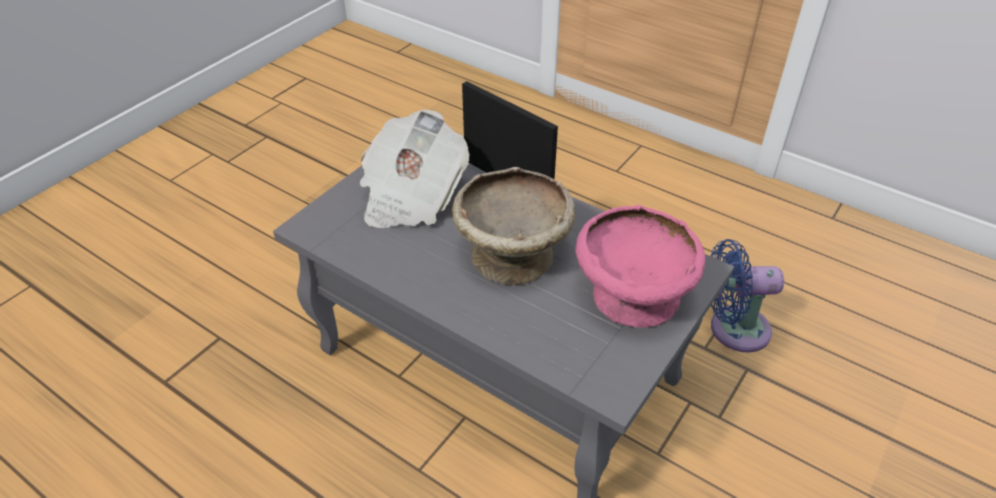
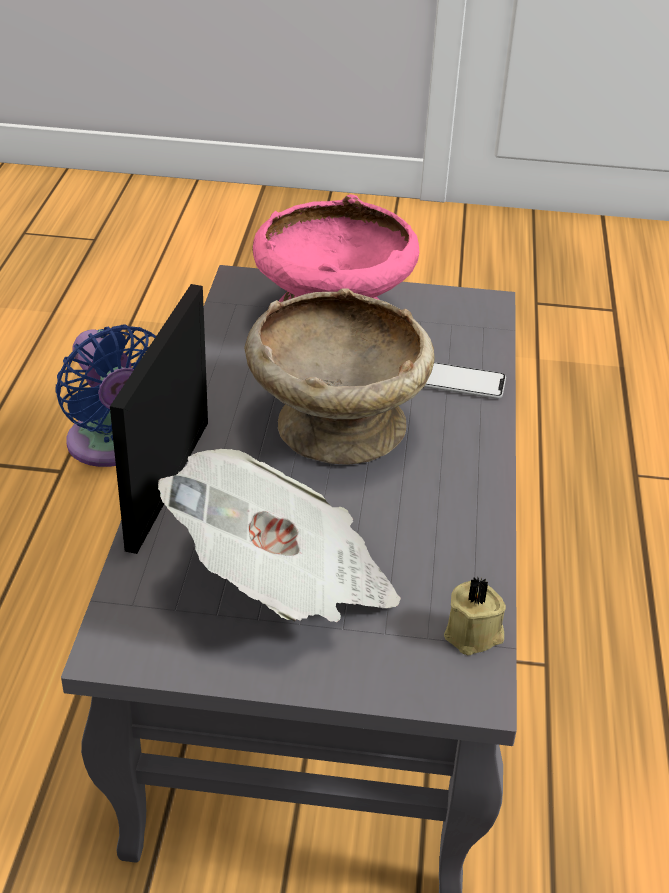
camera: 120 degrees left, 5 degrees down
(328, 241) = (474, 635): none -> beige candle
(522, 330) = (461, 382): none -> phone

